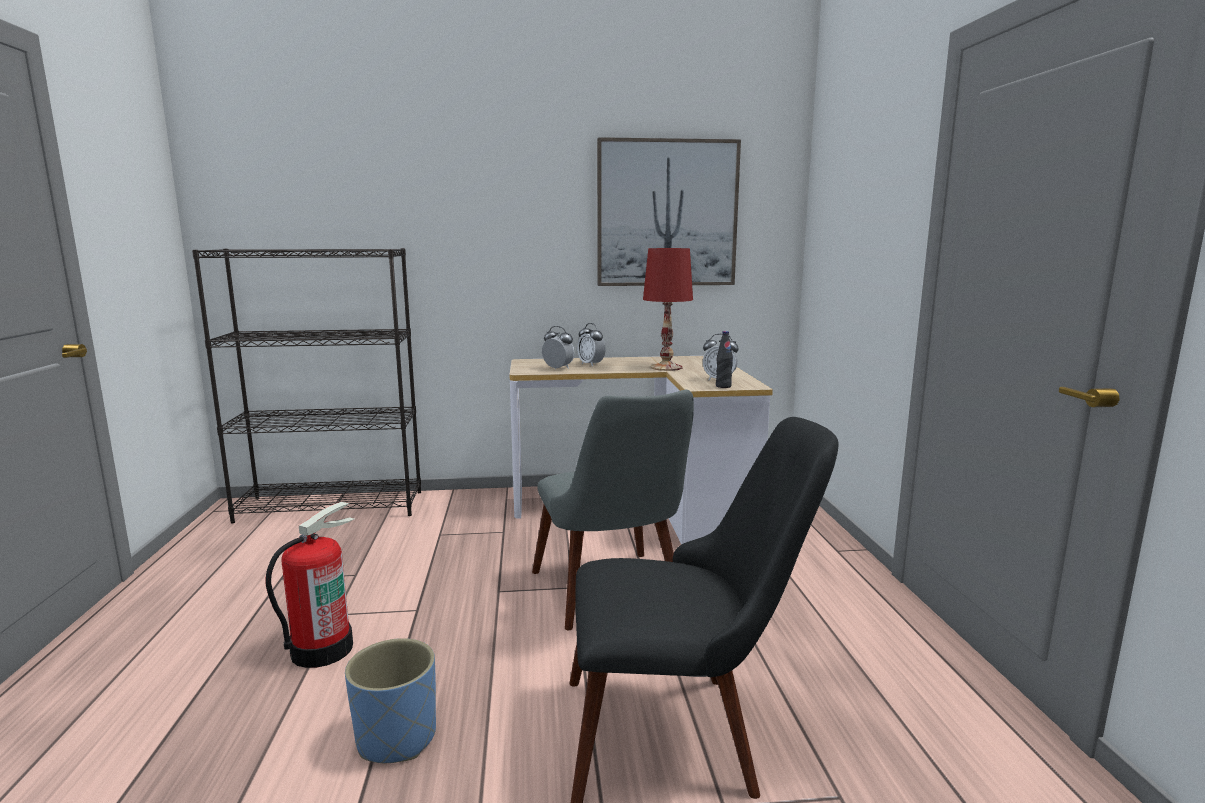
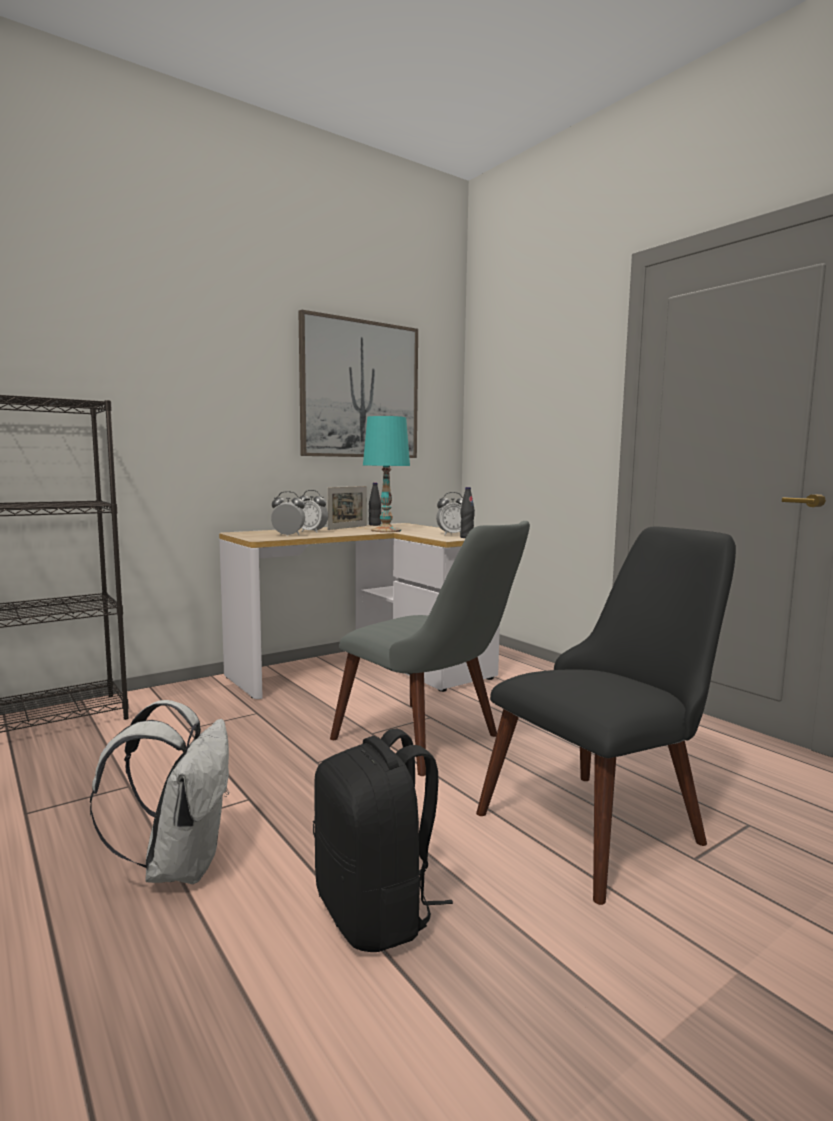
camera: 30 degrees left, 5 degrees down
(322, 649) = (180, 864): fire extinguisher -> white backpack
(397, 739) = (376, 912): blue planter -> black backpack
(639, 360) = (347, 527): none -> picture frame
(666, 367) = (386, 530): red table lamp -> turquoise table lamp
(676, 357) = (374, 525): none -> black bottle

